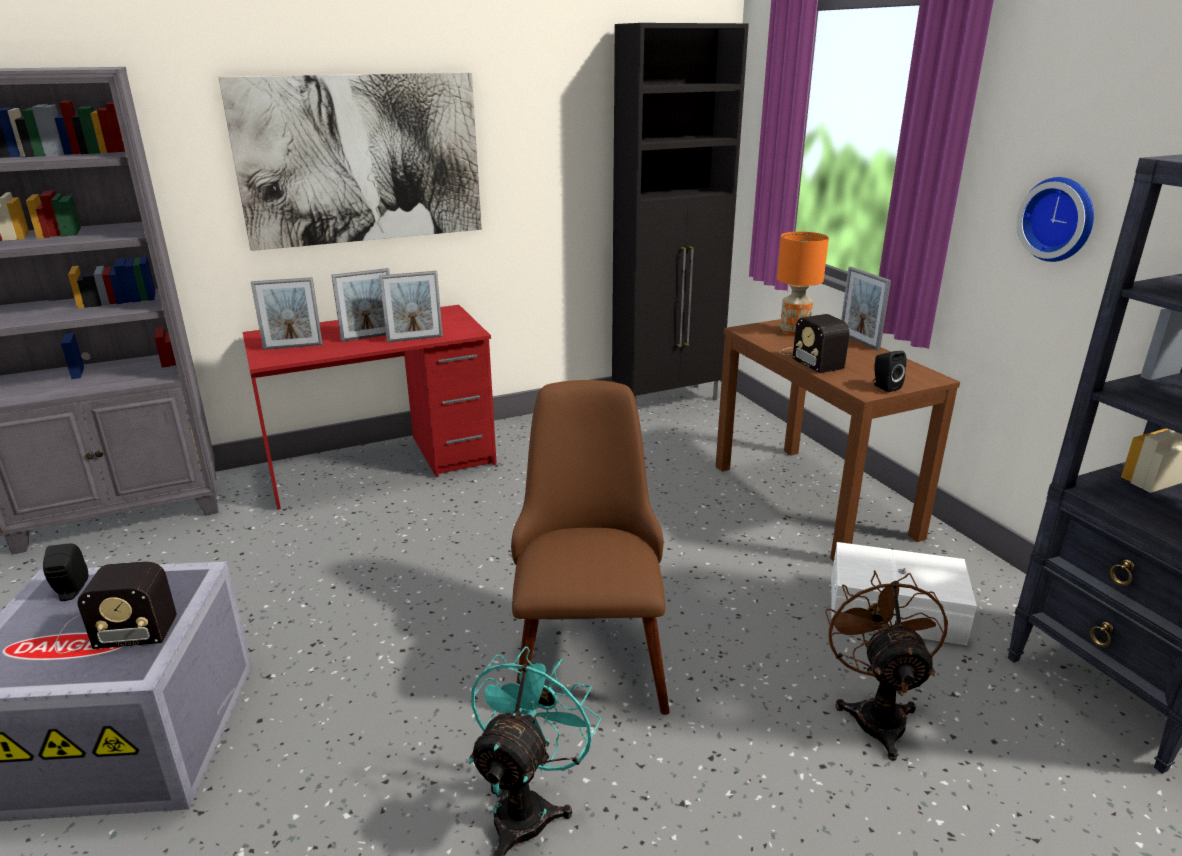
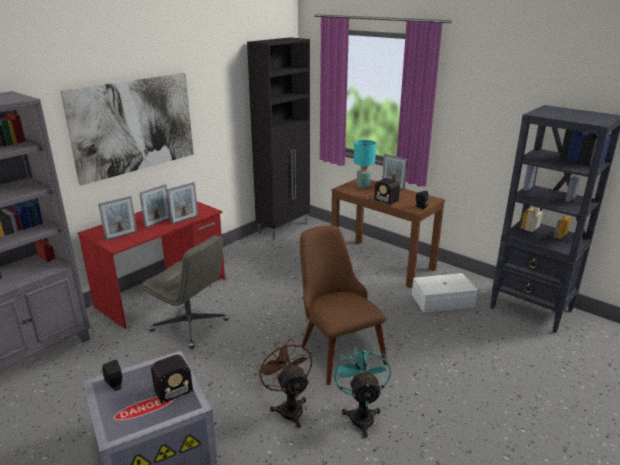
camera: 25 degrees left, 0 degrees up
(375, 531) = (191, 326): none -> grey office chair
(794, 332) = (363, 186): orange table lamp -> turquoise table lamp
(876, 713) = (460, 340): brown fan -> brown fan (289, 407)
(1059, 219) = (476, 129): wall clock -> none

